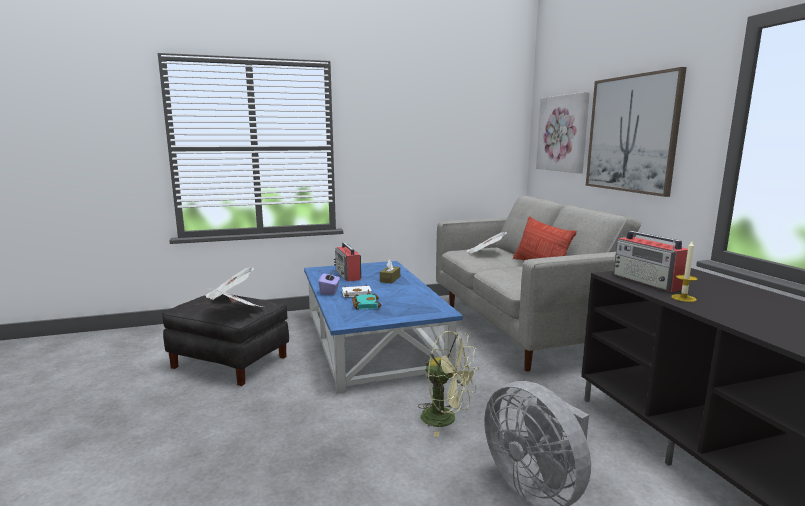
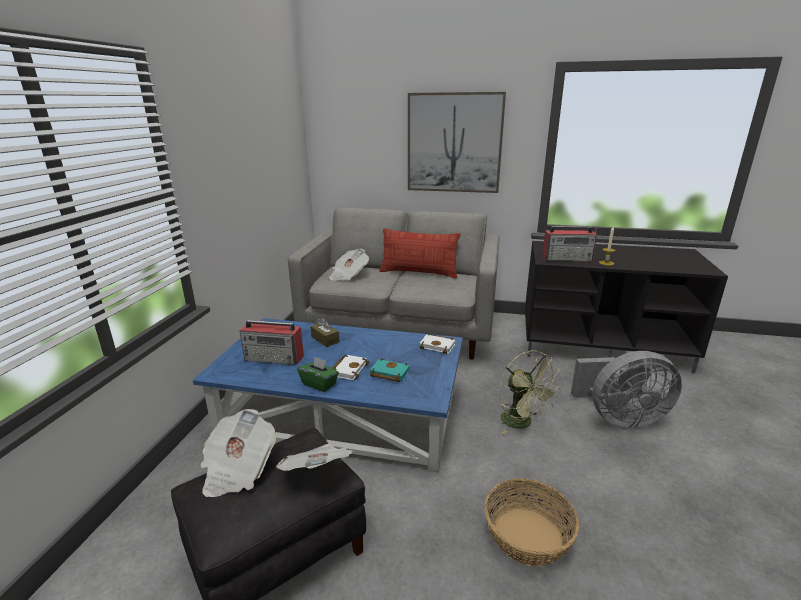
camera: 60 degrees left, 10 degrees up
(291, 449) = (528, 535): none -> basket
(330, 291) = (319, 384): purple tissue box -> green tissue box
(431, 310) = (438, 346): none -> white book
(446, 419) = (522, 423): green fan -> green fan turned 90 degrees clockwise
(563, 133) = (363, 141): picture -> none

